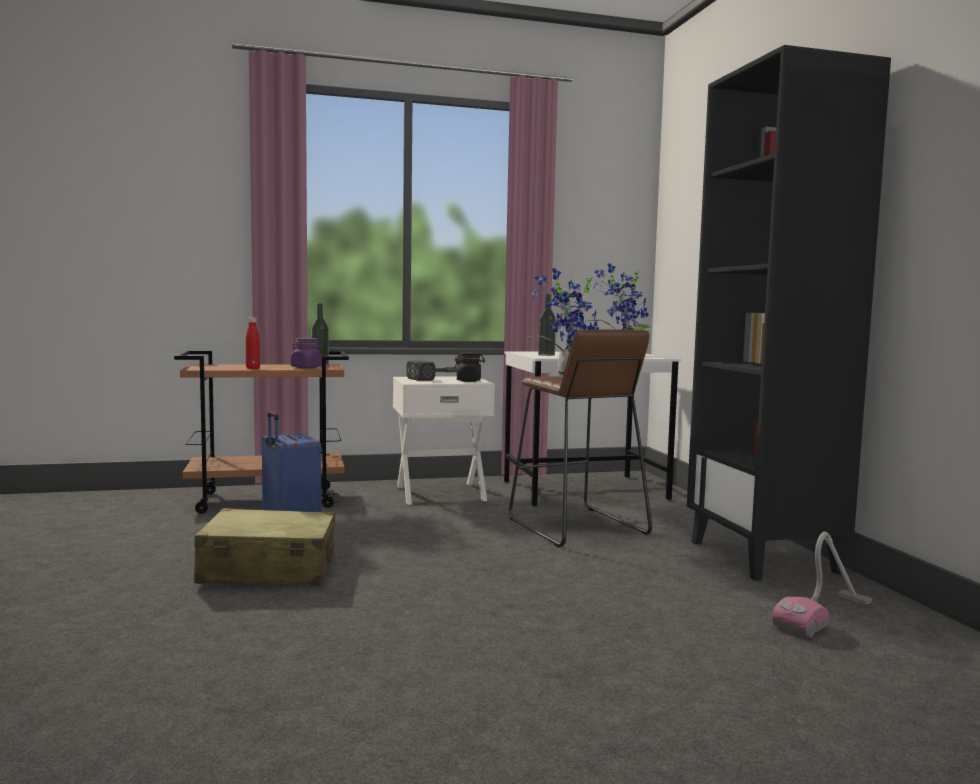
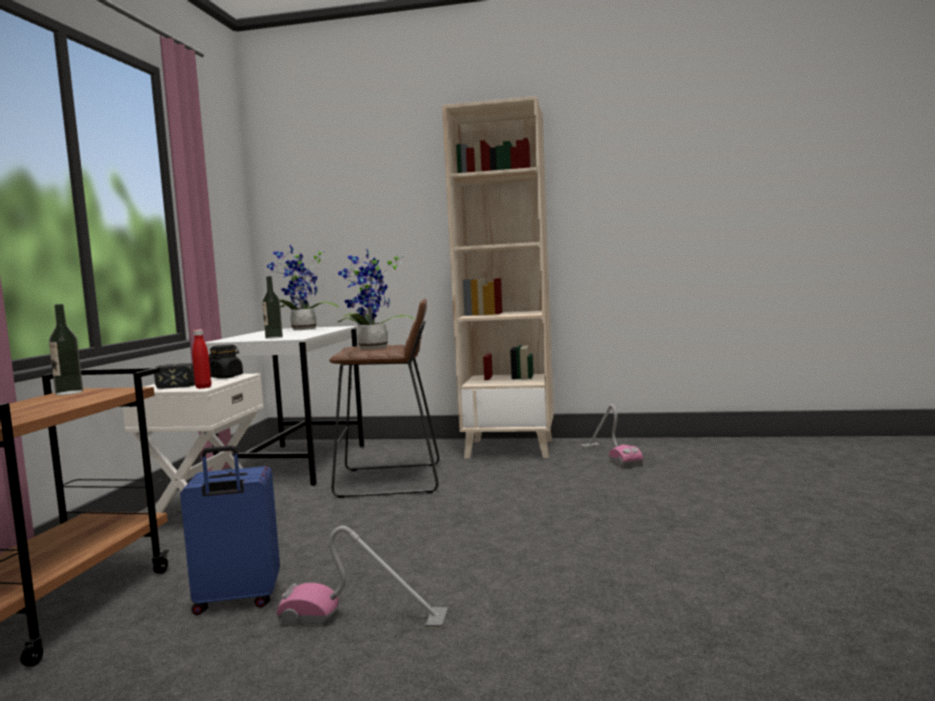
camera: 65 degrees left, 0 degrees up
(253, 368) = (45, 411): red bottle -> red bottle (203, 387)
(268, 570) = (363, 618): beige suitcase -> vacuum cleaner
(306, 367) = (93, 395): purple jar -> none
(764, 557) = (510, 448): black bookcase -> beige bookcase

